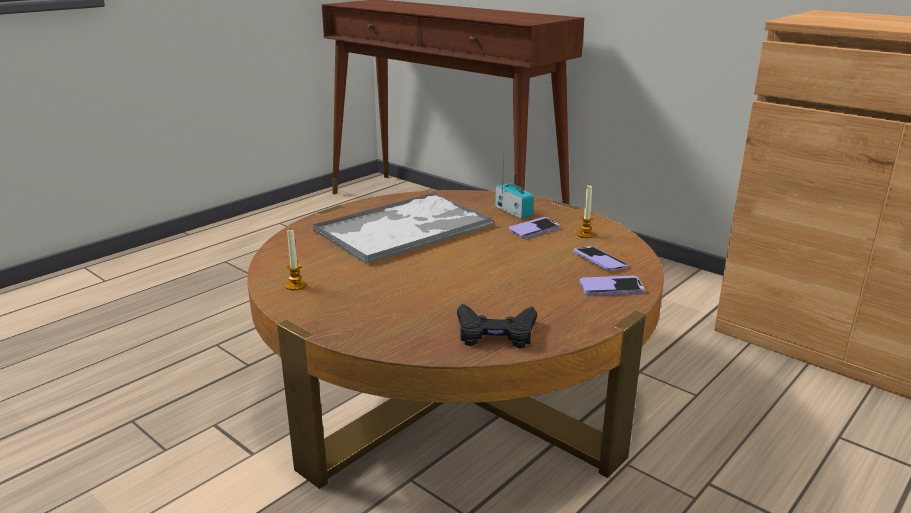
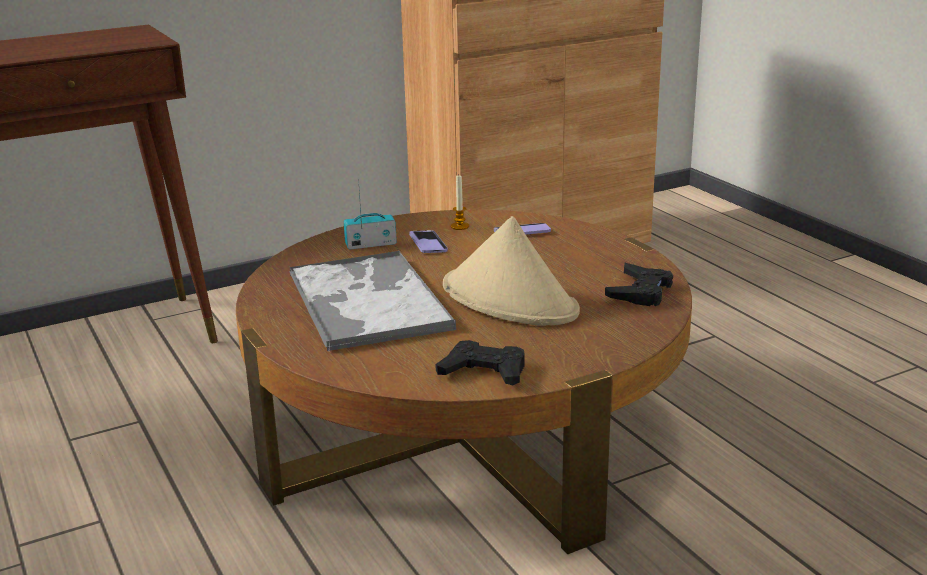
camera: 70 degrees left, 0 degrees up
(295, 285) = (484, 371): candle -> black game controller
(438, 276) = (510, 299): none -> beige hat
(611, 288) = (580, 238): phone -> none

